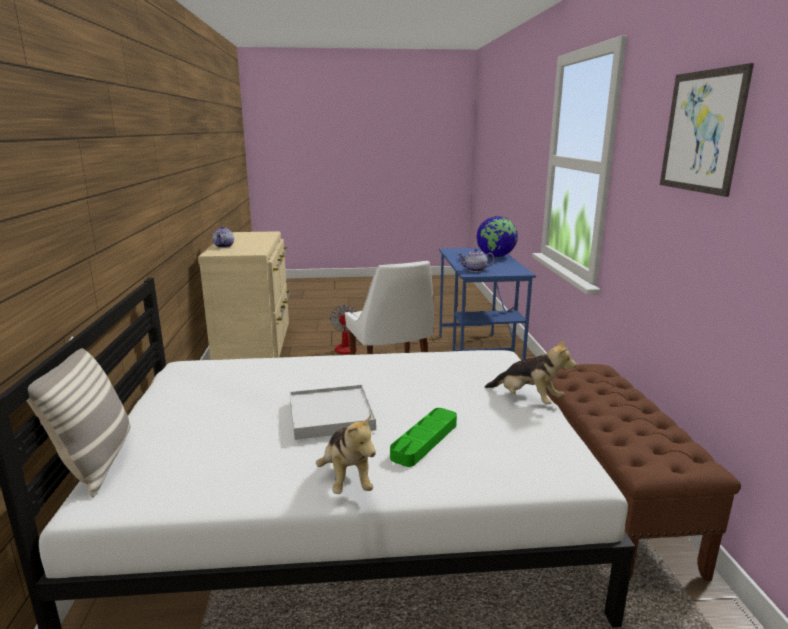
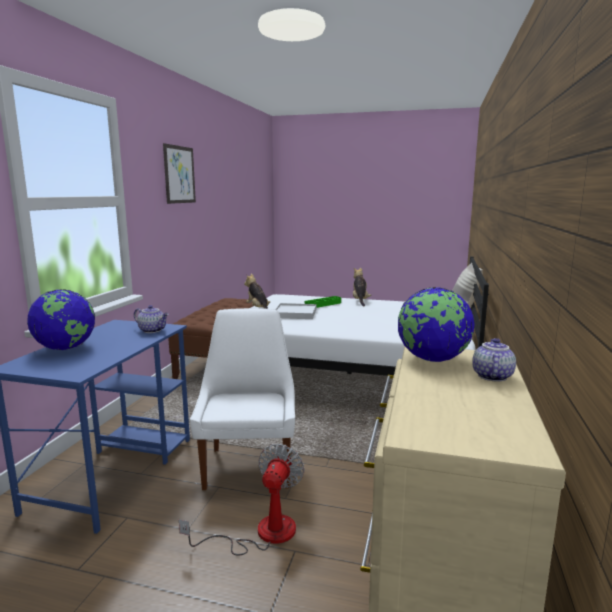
camera: 160 degrees left, 5 degrees down
(251, 249) = (432, 359): none -> globe
(330, 415) = (359, 312): white tray -> white tray (295, 313)

